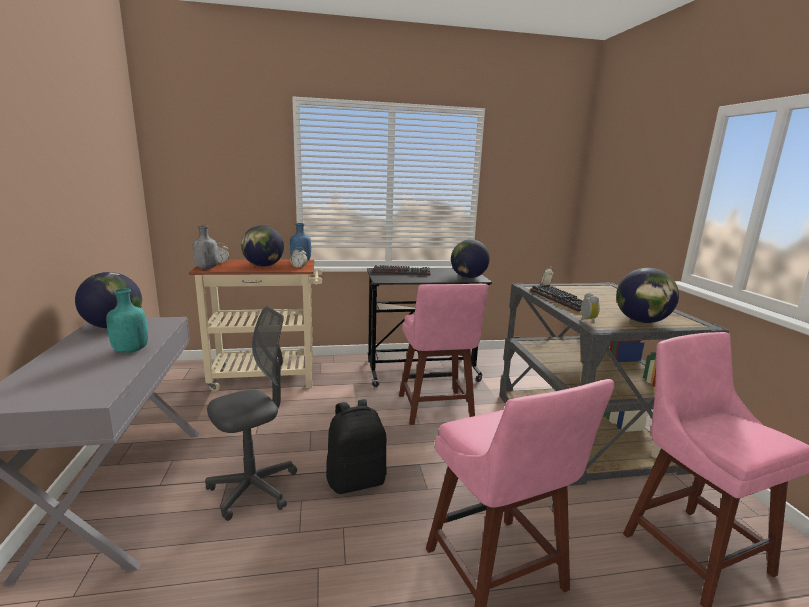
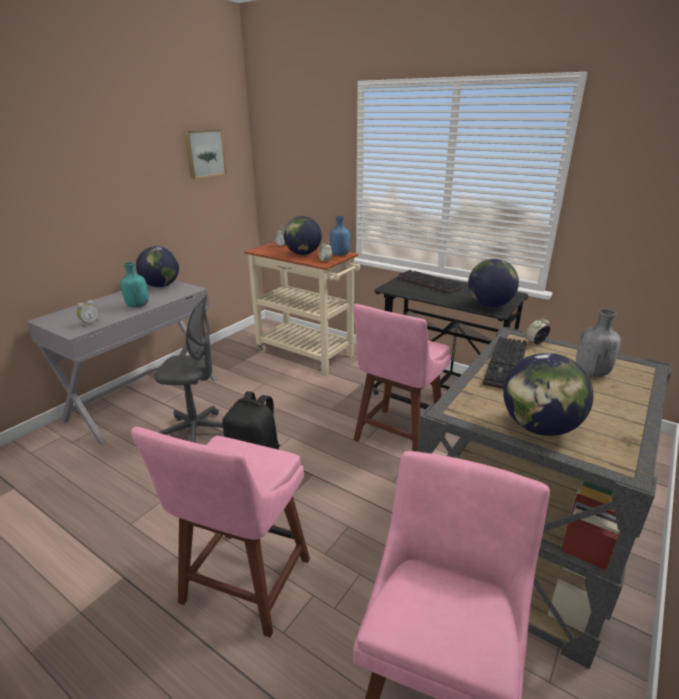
camera: 45 degrees right, 10 degrees up
(108, 158) = (204, 153): none -> picture
(206, 268) = (261, 249): grey bottle -> grey bottle (591, 372)
(586, 320) = (461, 398): alarm clock -> alarm clock (90, 323)

